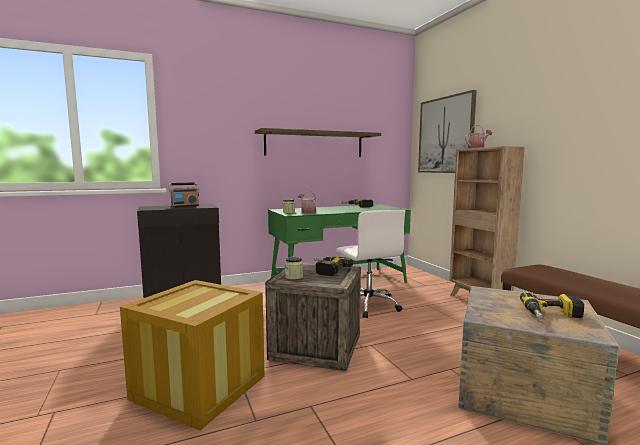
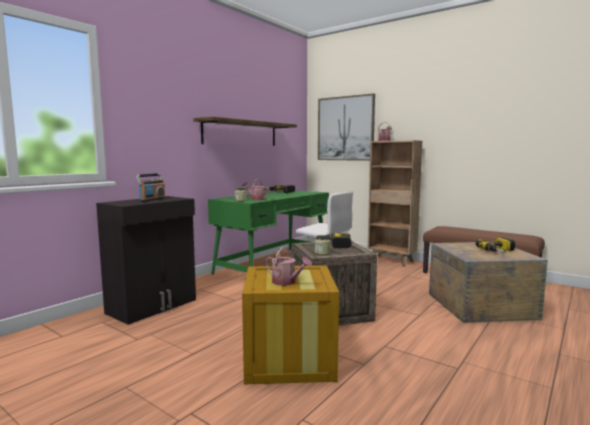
camera: 30 degrees left, 0 degrees up
(184, 303) = (287, 282): none -> watering can

